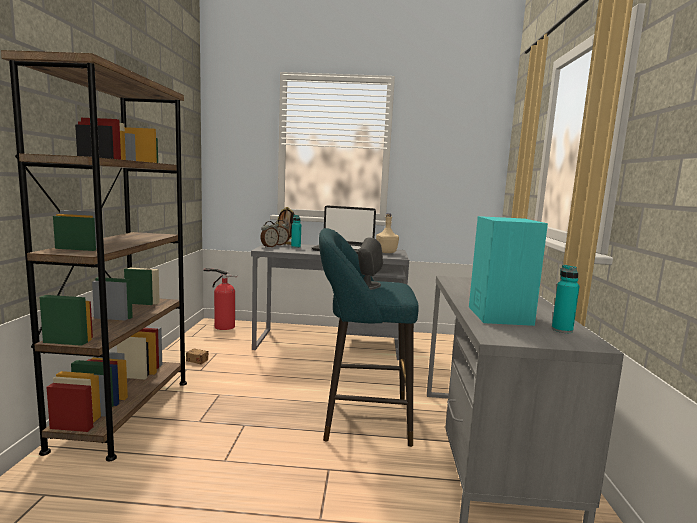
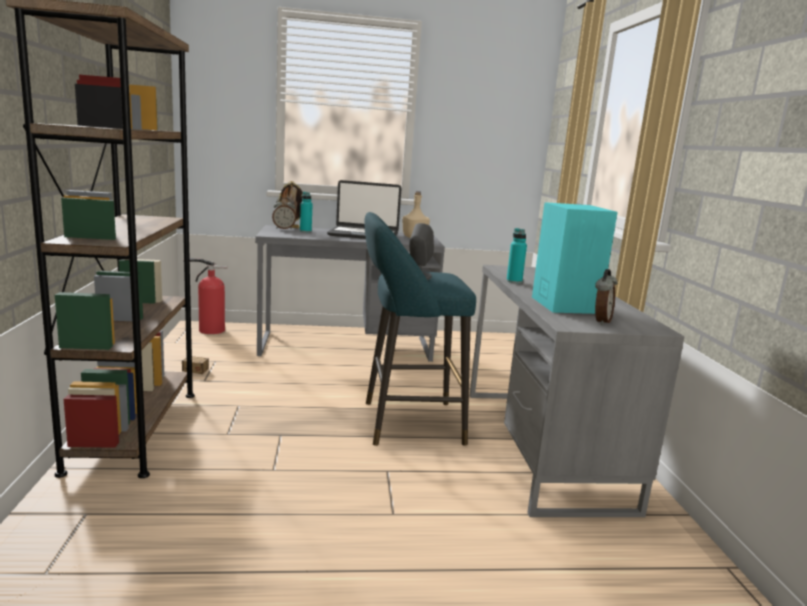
camera: 10 degrees left, 5 degrees up
(269, 247) = (273, 231): alarm clock -> alarm clock (600, 321)
(562, 330) = (626, 317): turquoise bottle -> turquoise bottle (514, 281)

